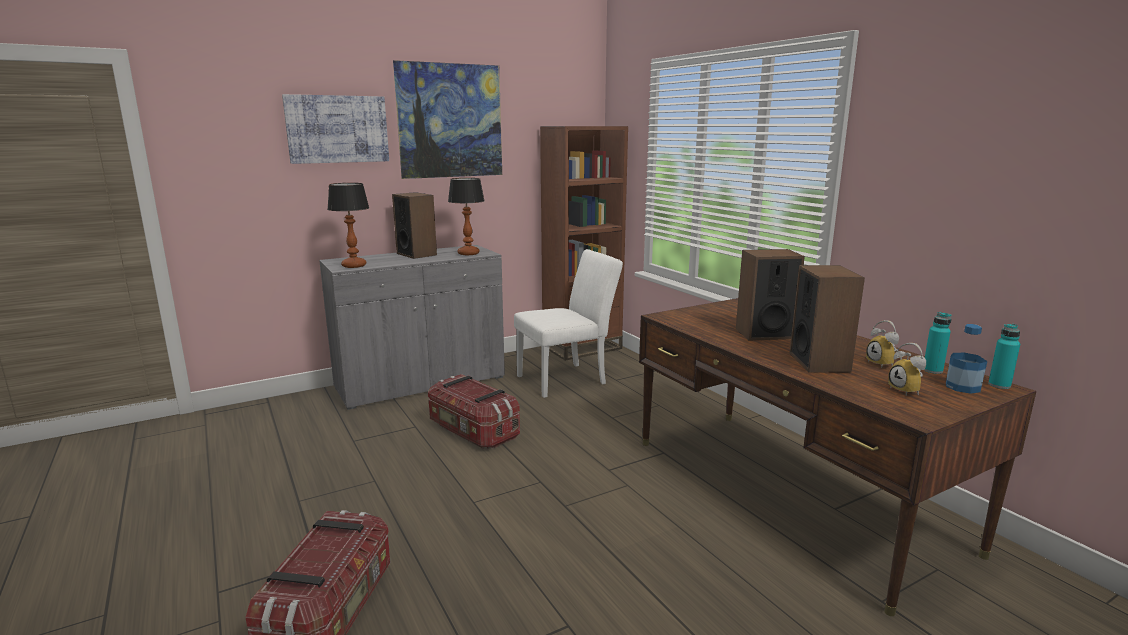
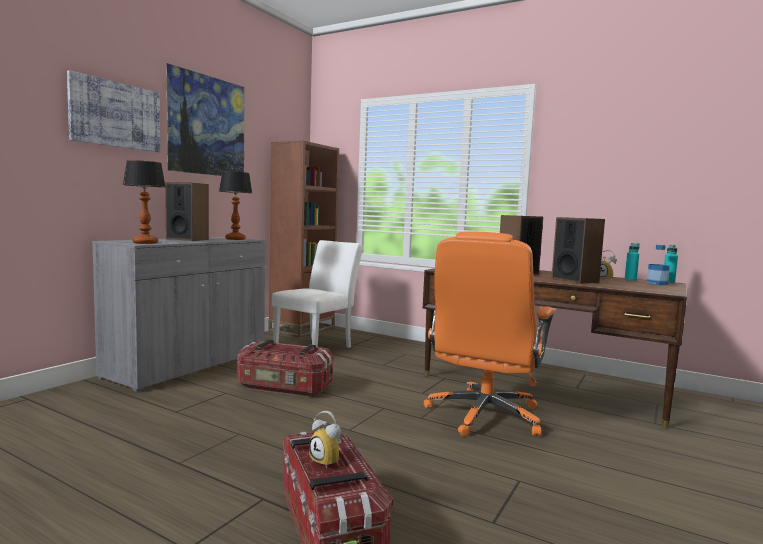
camera: 30 degrees left, 10 degrees down
(642, 522) = (484, 416): none -> orange office chair
(908, 391) = (640, 286): alarm clock -> alarm clock (329, 461)

